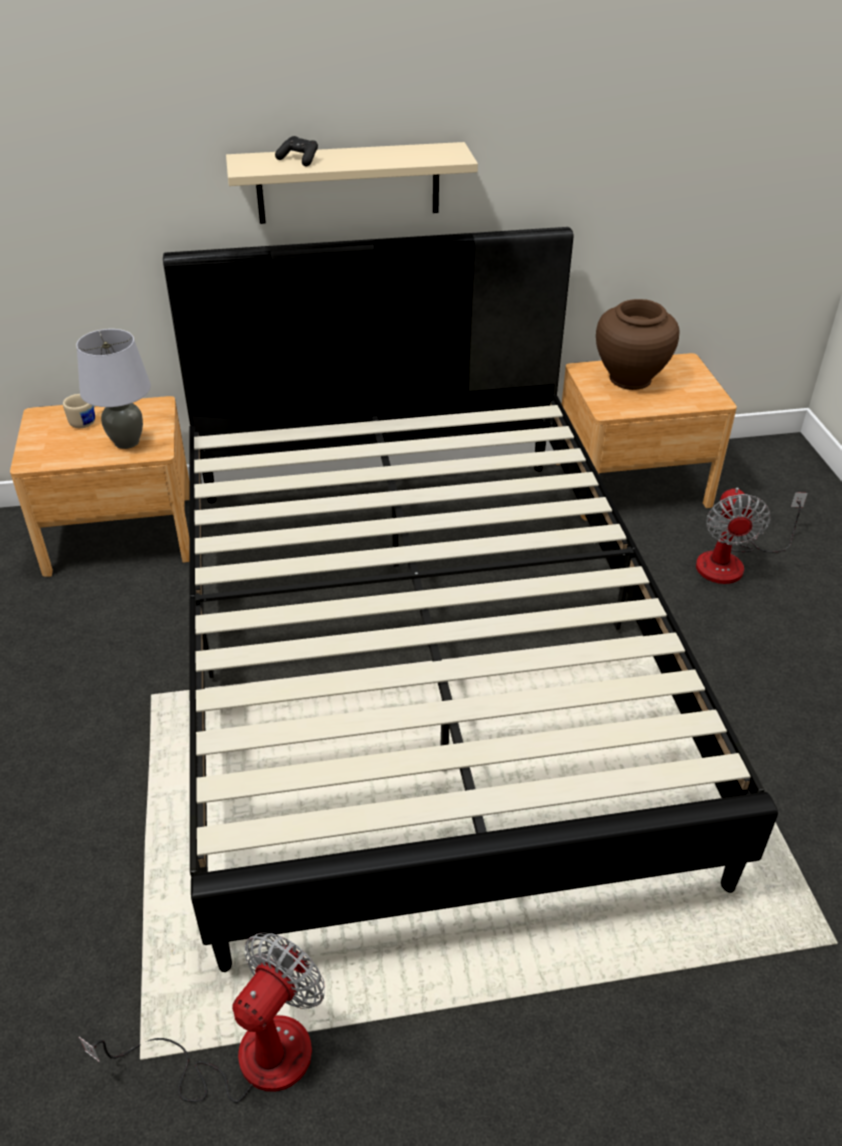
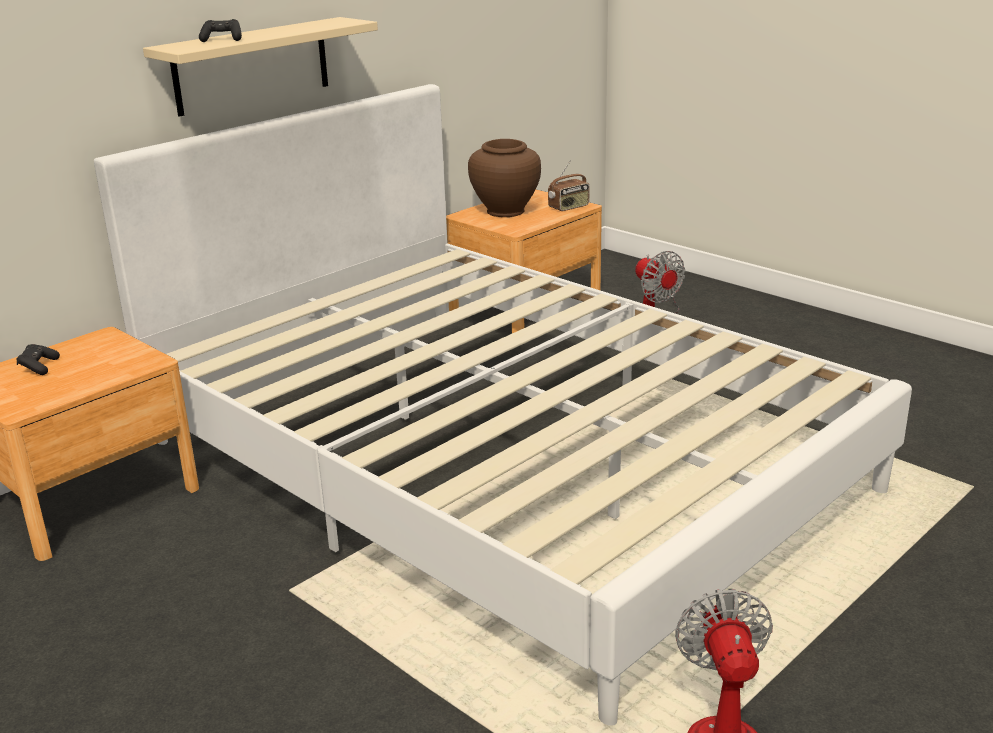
camera: 35 degrees left, 15 degrees down
(86, 421) = (39, 367): beige mug -> black game controller
(127, 442) = (110, 366): grey table lamp -> none
(421, 653) = (499, 463): black bed -> white bed
(699, 397) = (569, 207): none -> radio

